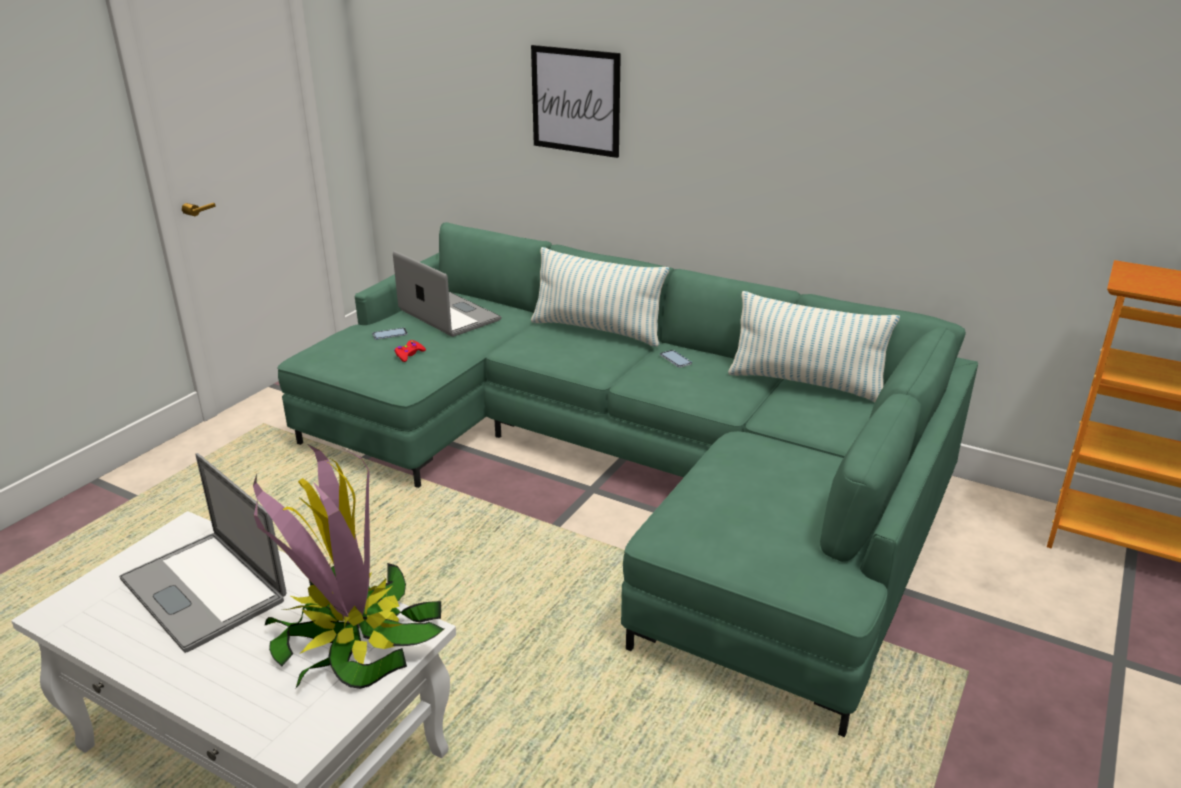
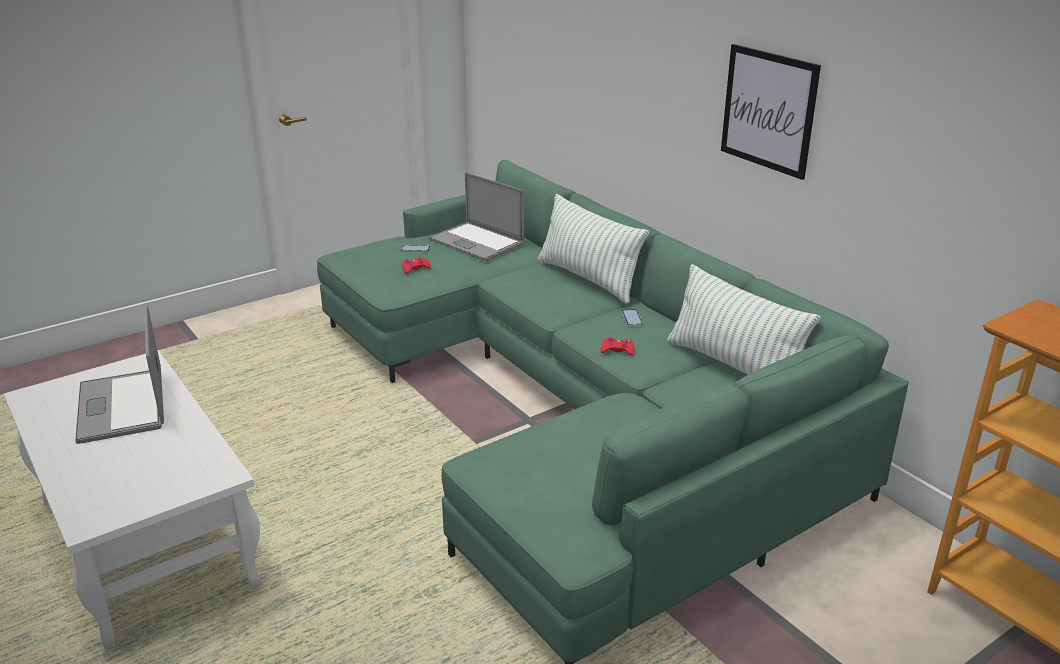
camera: 25 degrees right, 0 degrees up
(352, 639) = (180, 466): potted plant -> none
(449, 315) = (476, 242): laptop -> laptop turned 150 degrees clockwise
(575, 101) = (606, 63): picture -> picture (768, 110)
(691, 393) = (617, 350): none -> red game controller

